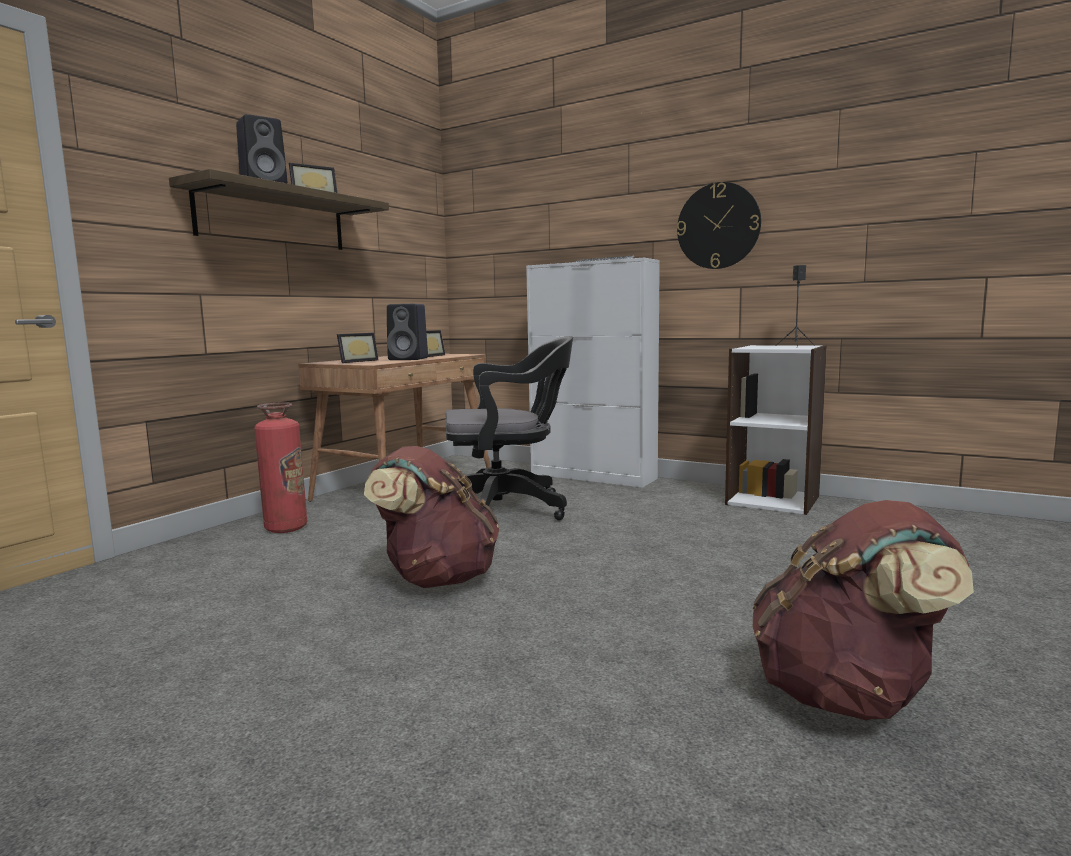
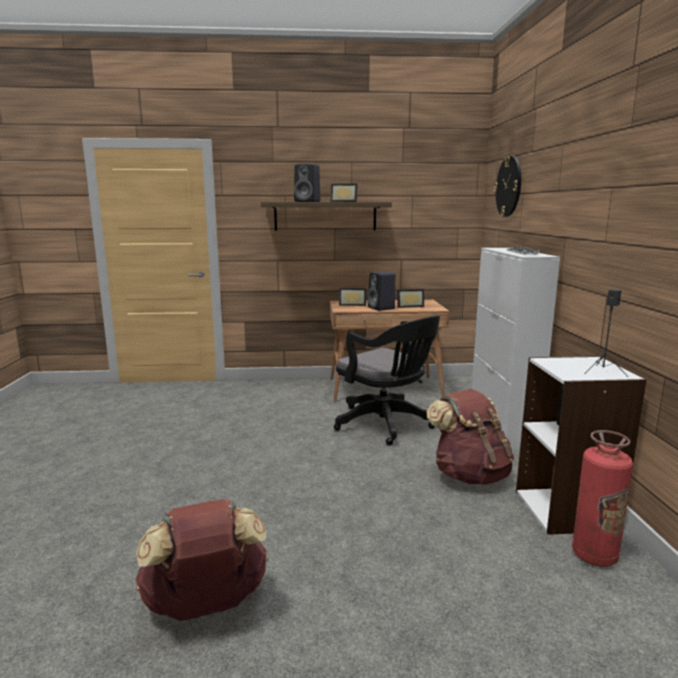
camera: 55 degrees right, 5 degrees up
(286, 528) = (289, 391): fire extinguisher -> fire extinguisher (594, 555)
(436, 578) = (263, 445): brown backpack -> brown backpack (469, 474)
(718, 226) = (598, 232): wall clock -> wall clock (509, 186)

